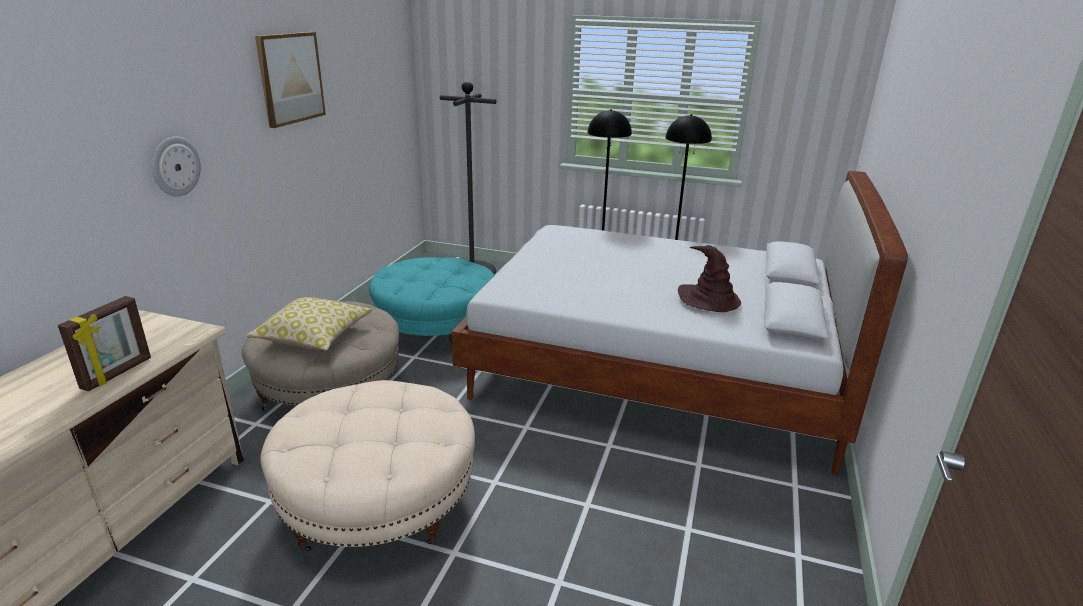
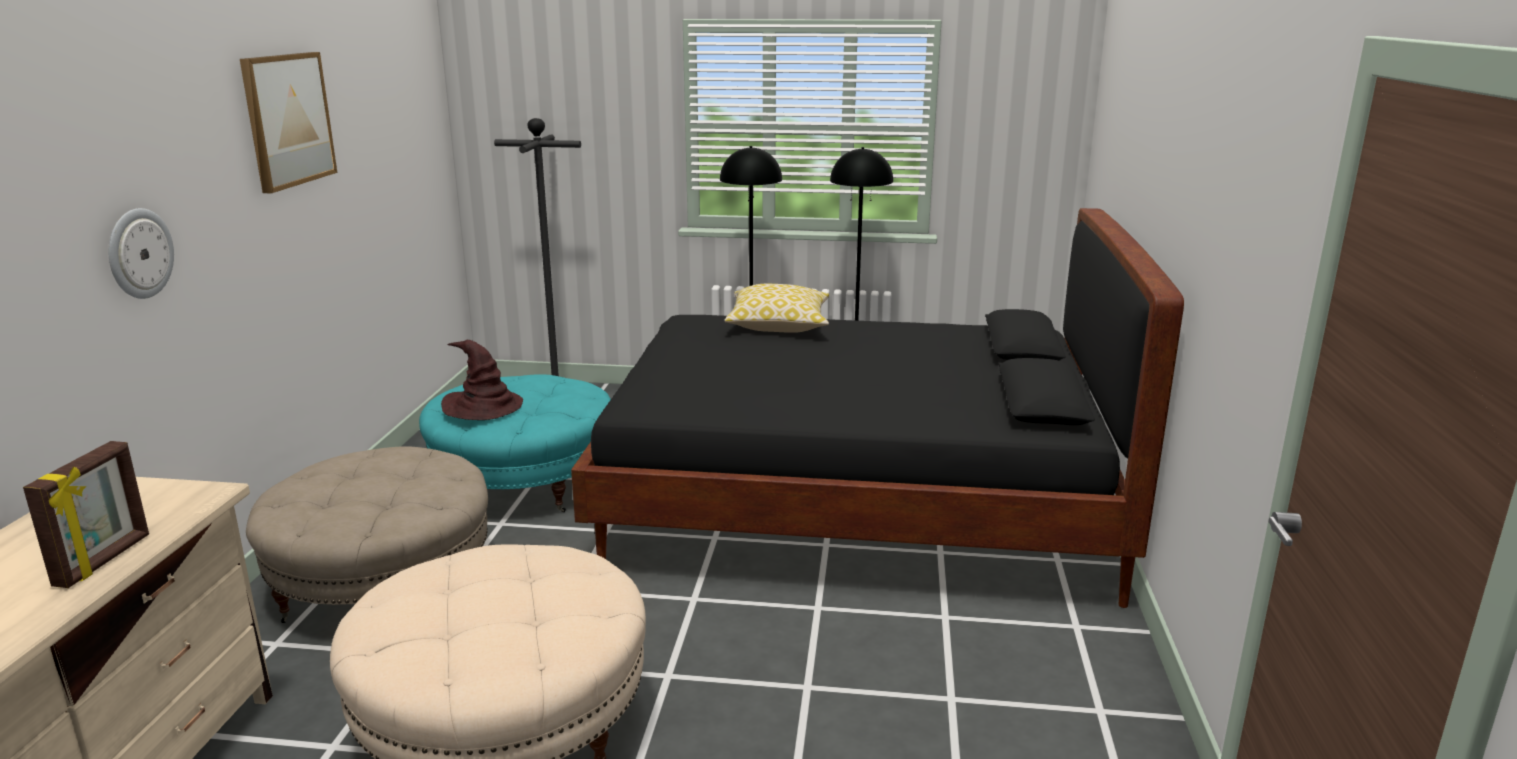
camera: 10 degrees left, 5 degrees down
(314, 337) = (361, 499): pillow -> pillow (779, 325)
(655, 368) = (856, 502): white bed -> black bed
(709, 299) = (928, 390): brown hat -> brown hat (483, 407)

